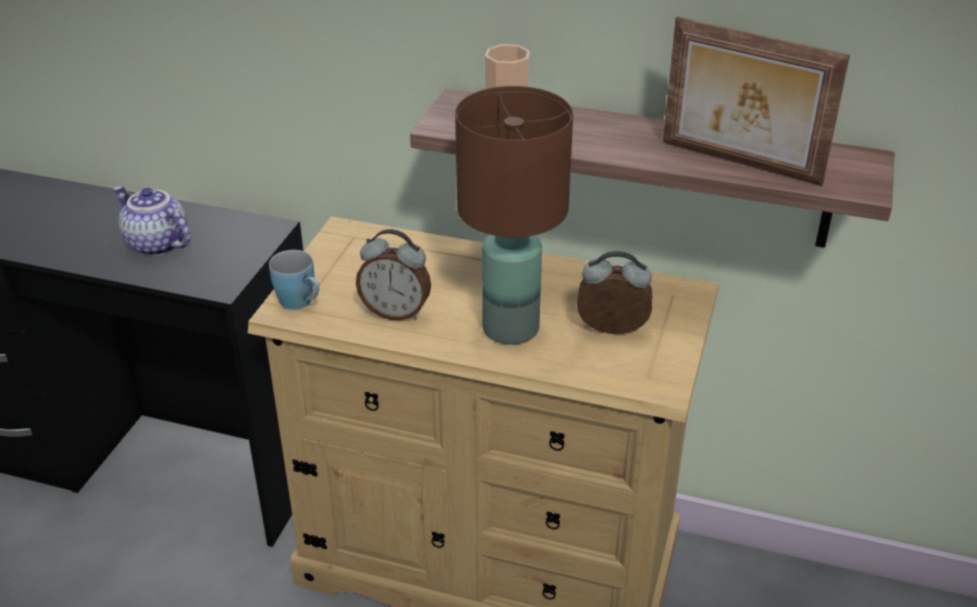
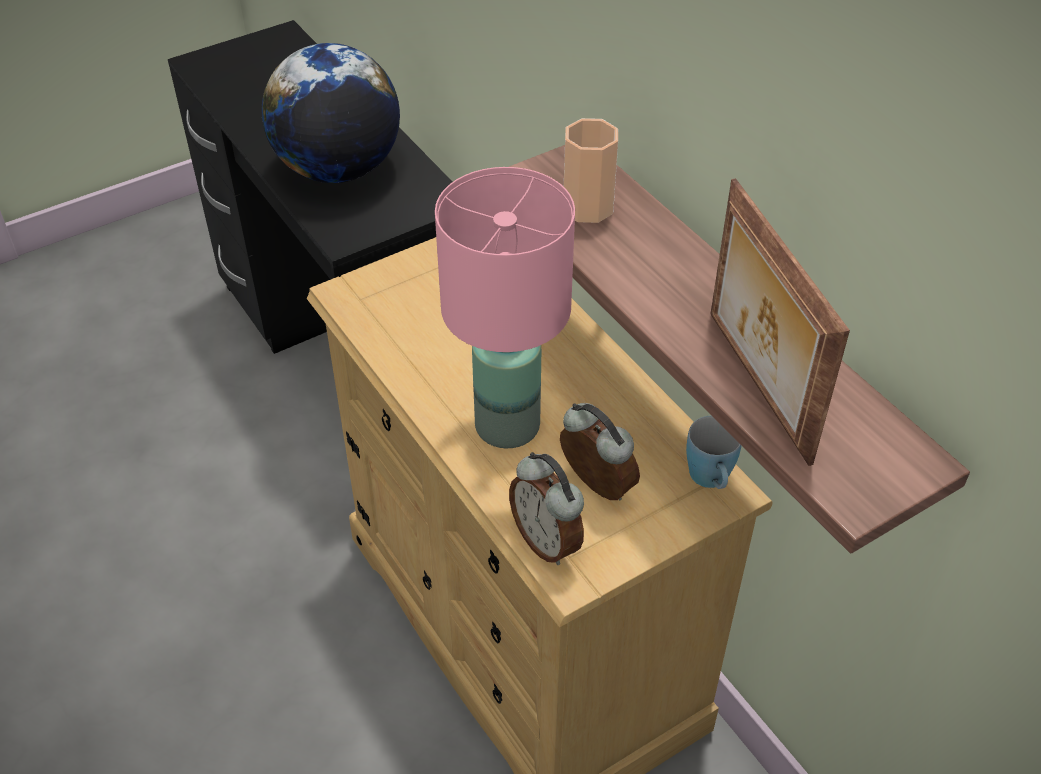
camera: 40 degrees right, 10 degrees up
(155, 245) = (338, 169): teapot -> globe
(301, 303) = (366, 294): blue mug -> blue mug (711, 481)
(396, 312) = (430, 348): alarm clock -> alarm clock (547, 541)
(509, 327) = (506, 424): brown table lamp -> pink table lamp

